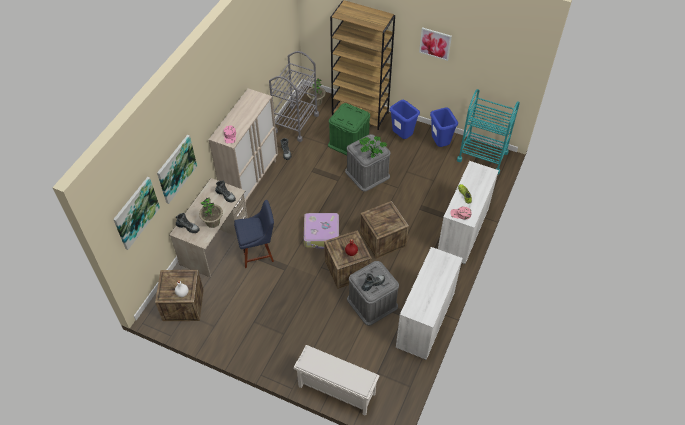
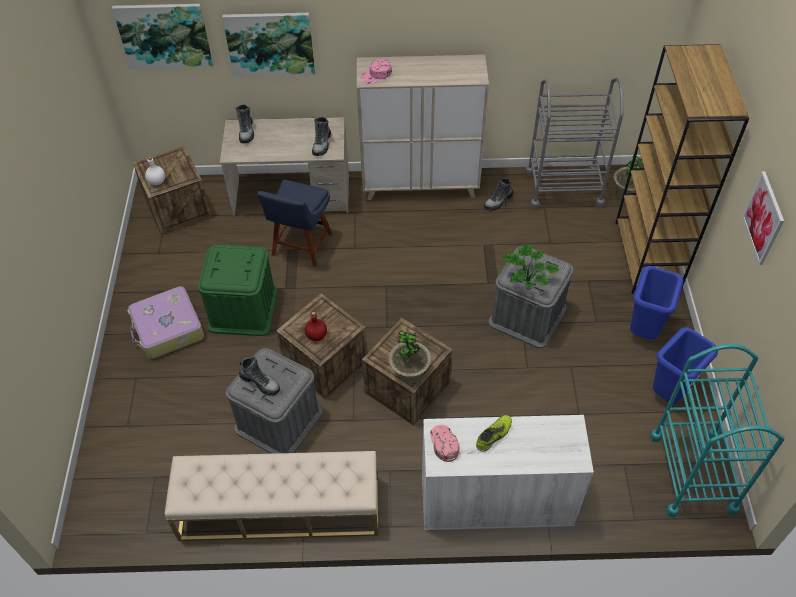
camera: 65 degrees right, 0 degrees up
(213, 222) = (268, 151): potted plant -> potted plant (409, 373)
(258, 252) = (300, 247): blue chair -> blue chair turned 60 degrees clockwise
(322, 234) = (372, 305): suitcase -> suitcase (167, 329)
(336, 390) = (106, 433): white shoe rack -> none
(349, 142) = (576, 266): green storage box -> green storage box (243, 309)
(425, 320) = (279, 509): white cabinet -> beige bench

